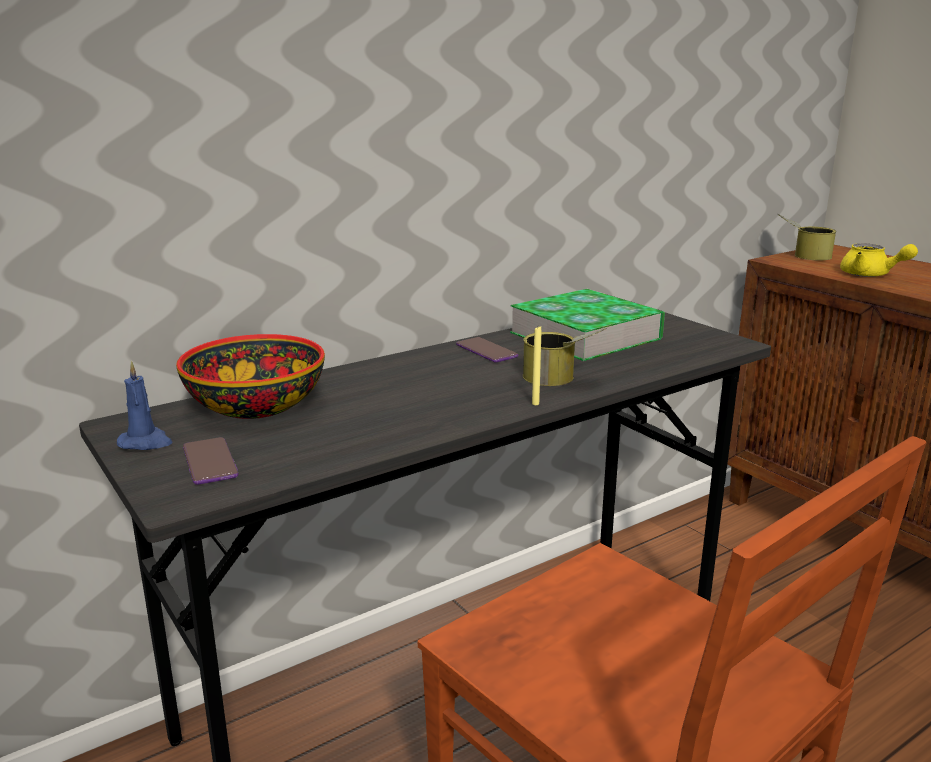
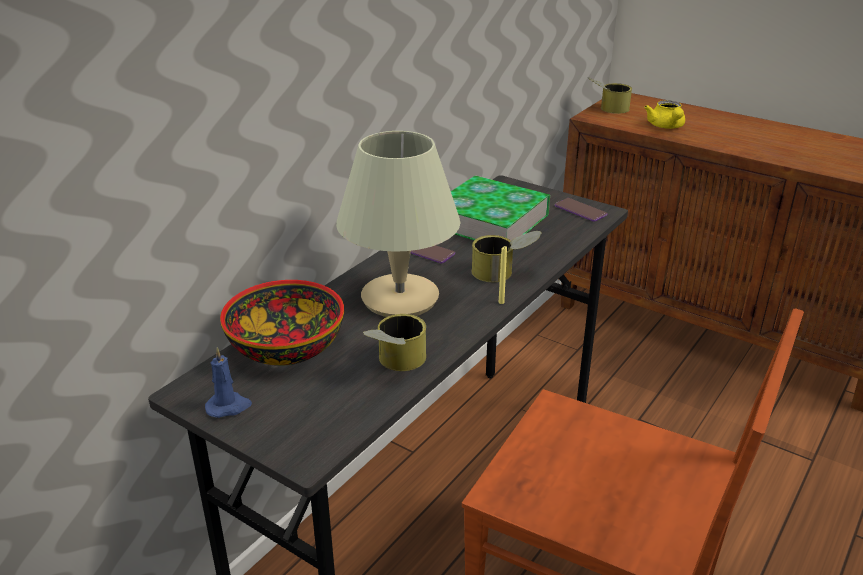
camera: 20 degrees left, 10 degrees up
(210, 462) = (300, 414): phone -> phone (580, 210)
(357, 438) = (395, 365): none -> can
(419, 384) = (400, 298): none -> beige table lamp
(870, 275) = (666, 127): yellow teapot -> yellow teapot turned 60 degrees clockwise

